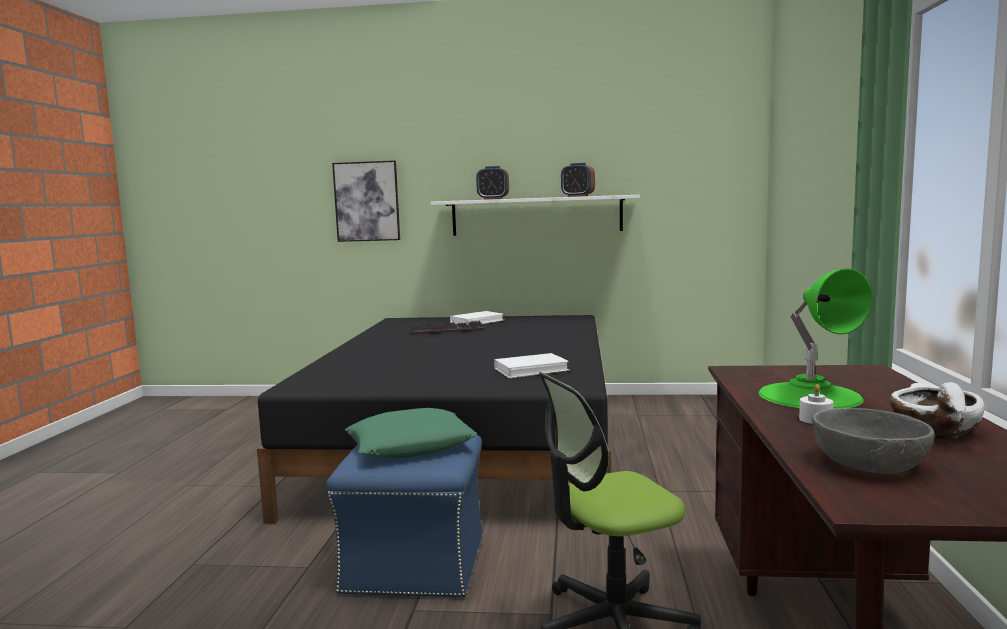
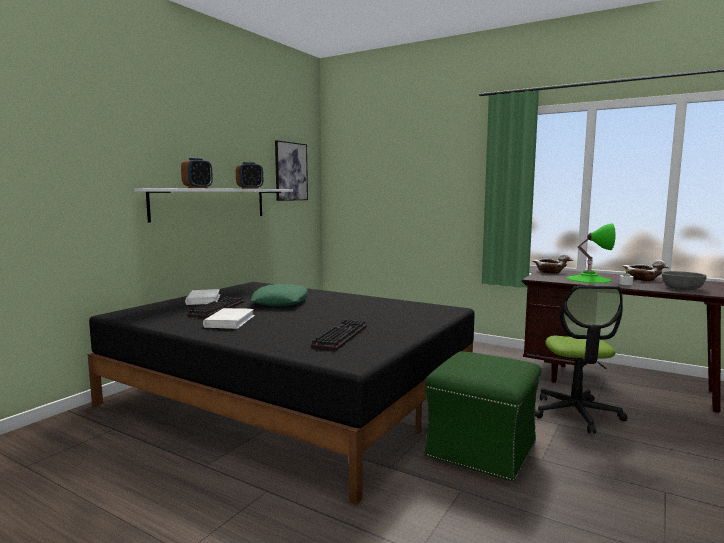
camera: 65 degrees left, 0 degrees up
(367, 201) = (55, 184): picture -> picture (291, 171)
(383, 371) = (339, 336): none -> keyboard
(411, 445) = (480, 364): green pillow -> green pillow (280, 301)
(416, 564) = (482, 449): blue ottoman -> green ottoman
(531, 370) = (399, 310): white book -> white book (230, 321)
(841, 371) = (549, 272): none -> white bowl

